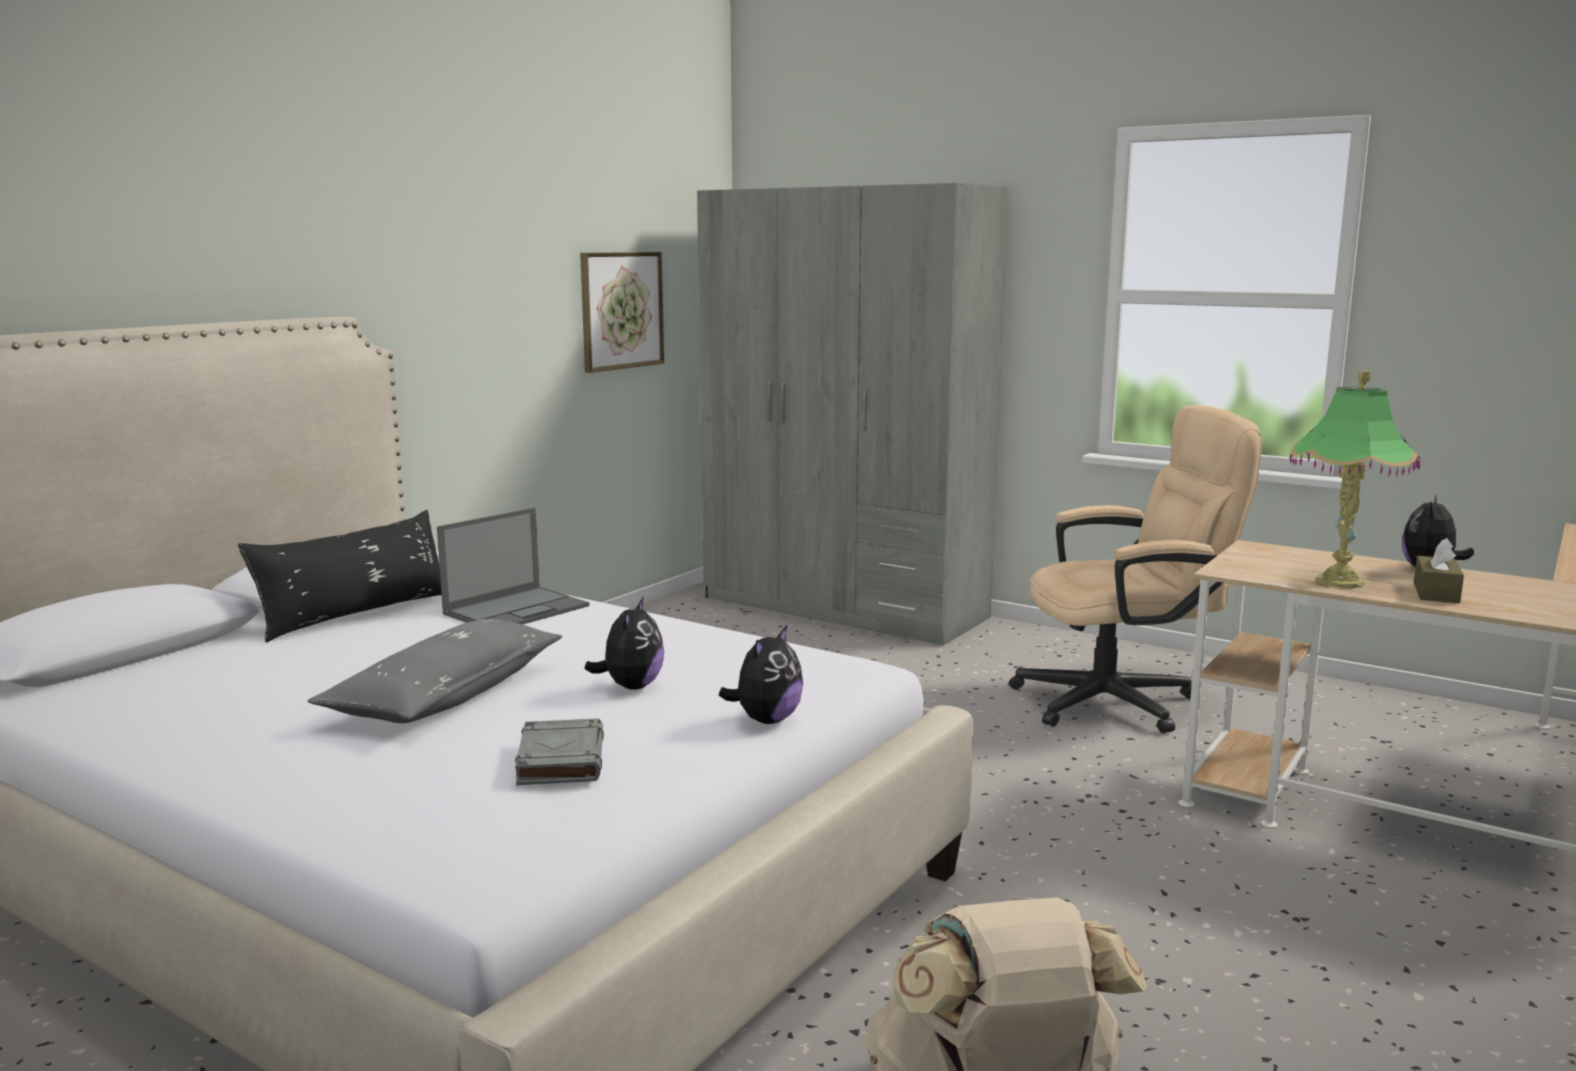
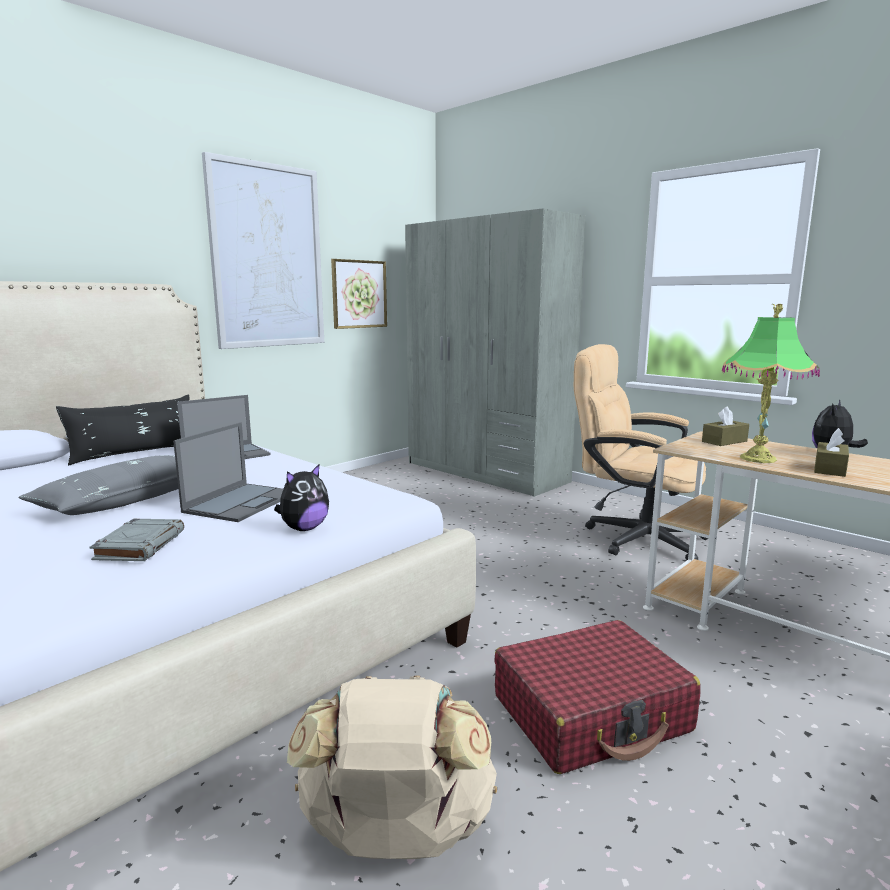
camera: 10 degrees right, 0 degrees up
(487, 256) = (267, 257): none -> picture
(631, 686) = (242, 502): plush toy -> laptop
(1123, 701) = (633, 537): beige office chair -> beige office chair turned 150 degrees counterclockwise
(1169, 948) = (592, 714): none -> red suitcase
(1281, 556) = (724, 441): none -> brown tissue box

